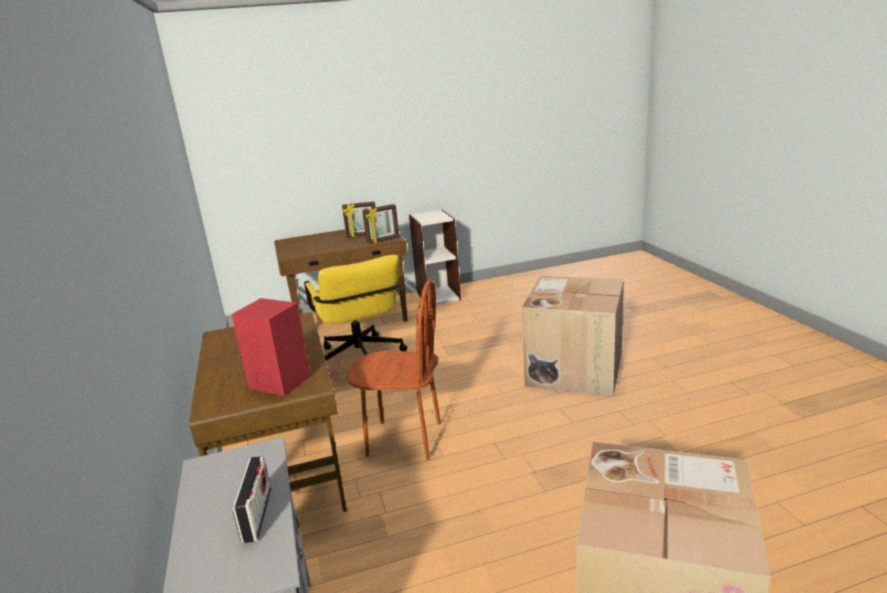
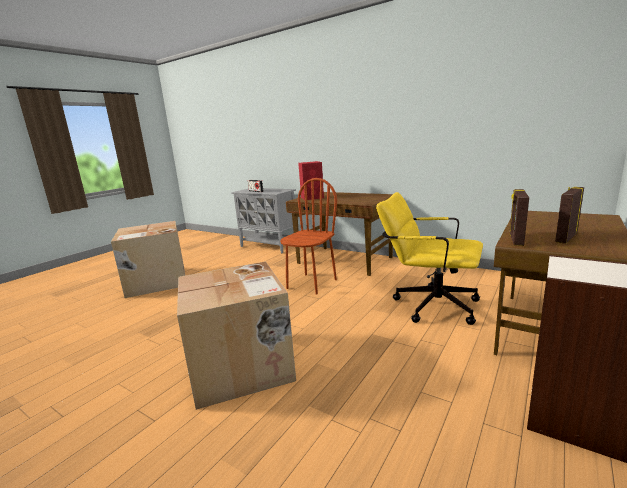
camera: 140 degrees right, 5 degrees down
(404, 439) = (311, 284): brown chair -> brown chair turned 150 degrees clockwise

